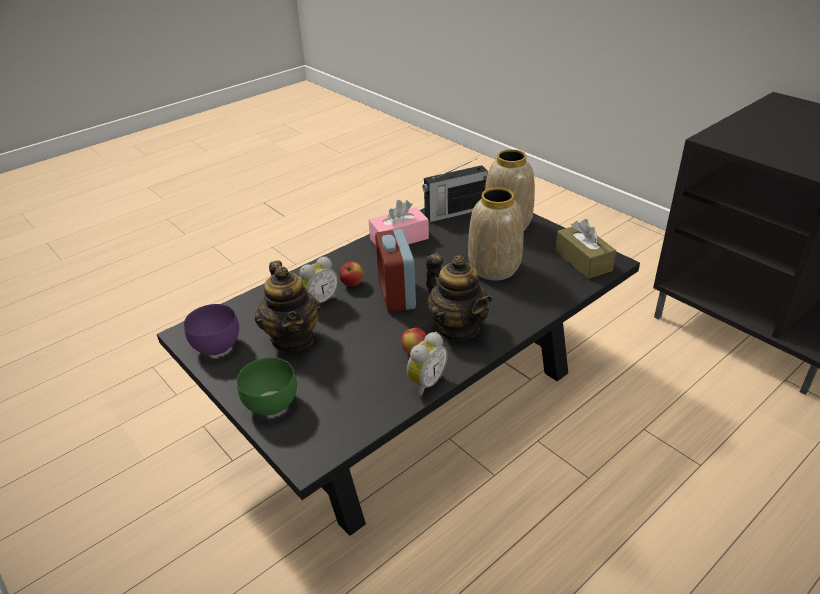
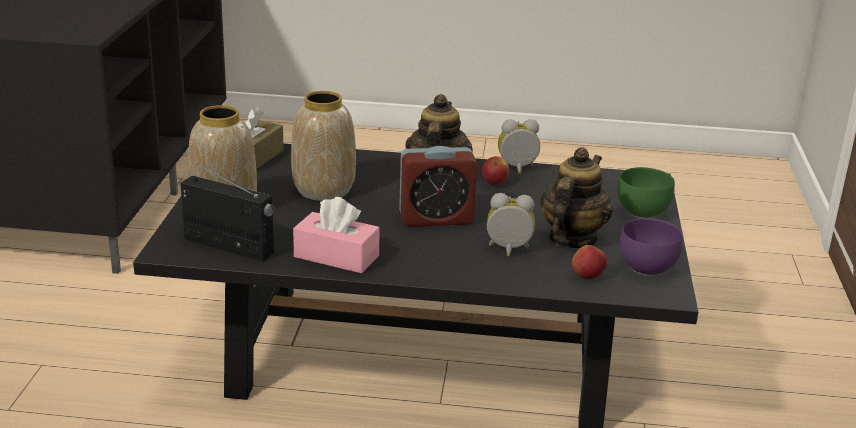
camera: 135 degrees left, 10 degrees down
(352, 284) = (456, 246): apple -> apple (587, 276)
(396, 294) = (436, 218): alarm clock -> alarm clock turned 45 degrees clockwise

